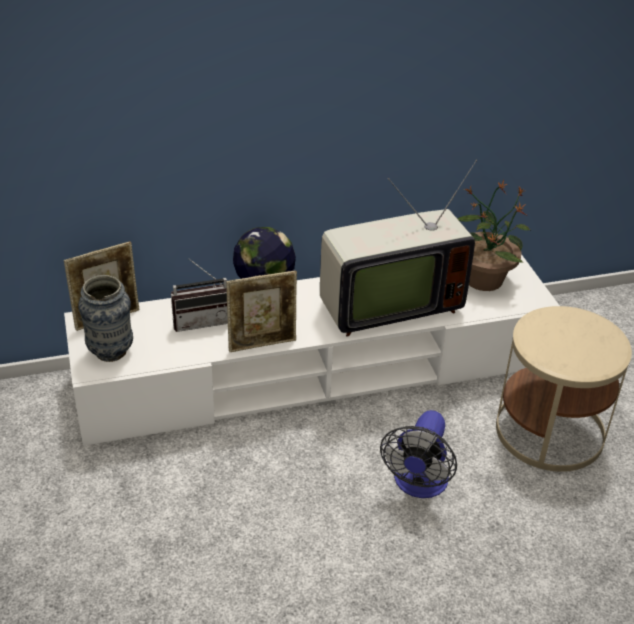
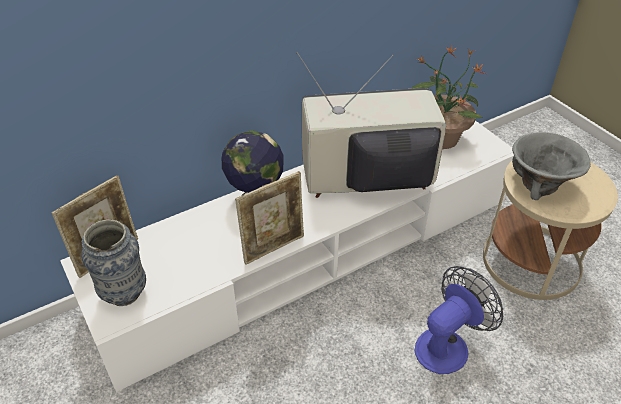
camera: 15 degrees left, 5 degrees up
(201, 320) = (204, 236): radio -> none
(386, 305) = (370, 181): television -> television turned 150 degrees counterclockwise
(418, 484) = (448, 344): fan -> fan turned 135 degrees counterclockwise
(550, 337) = (541, 184): none -> grey bowl

